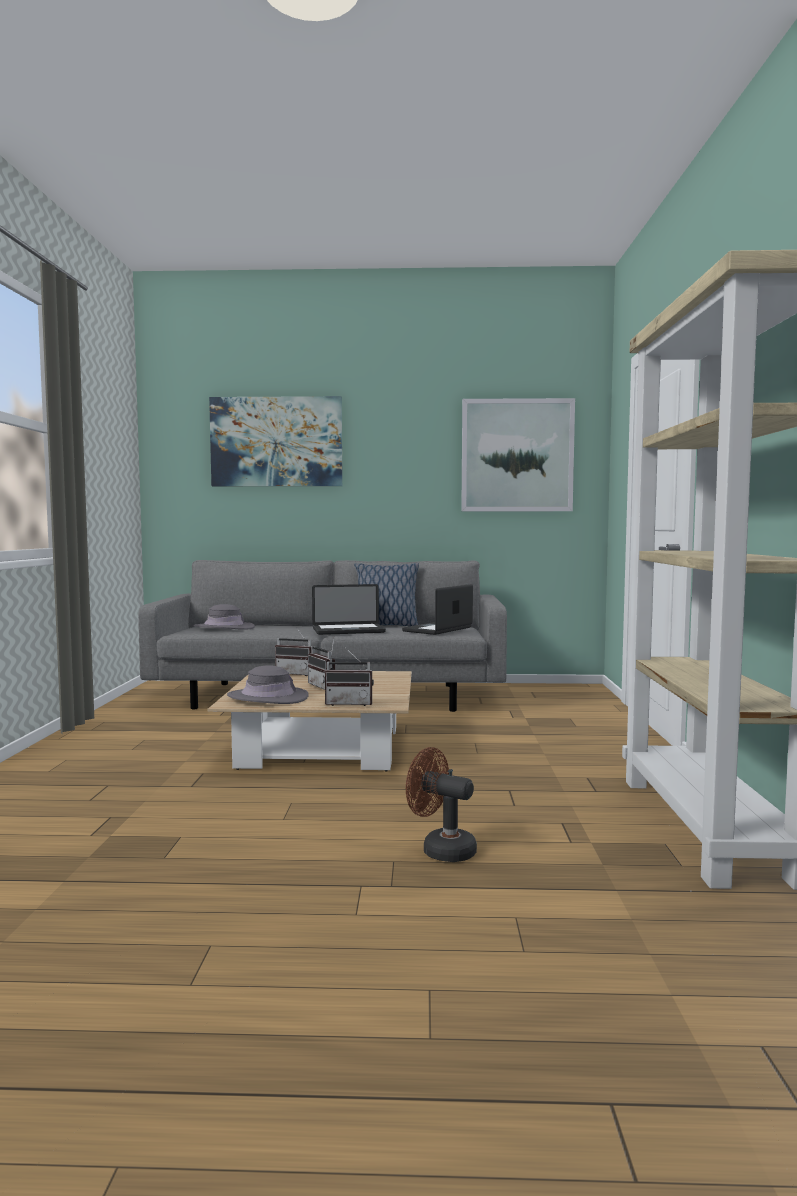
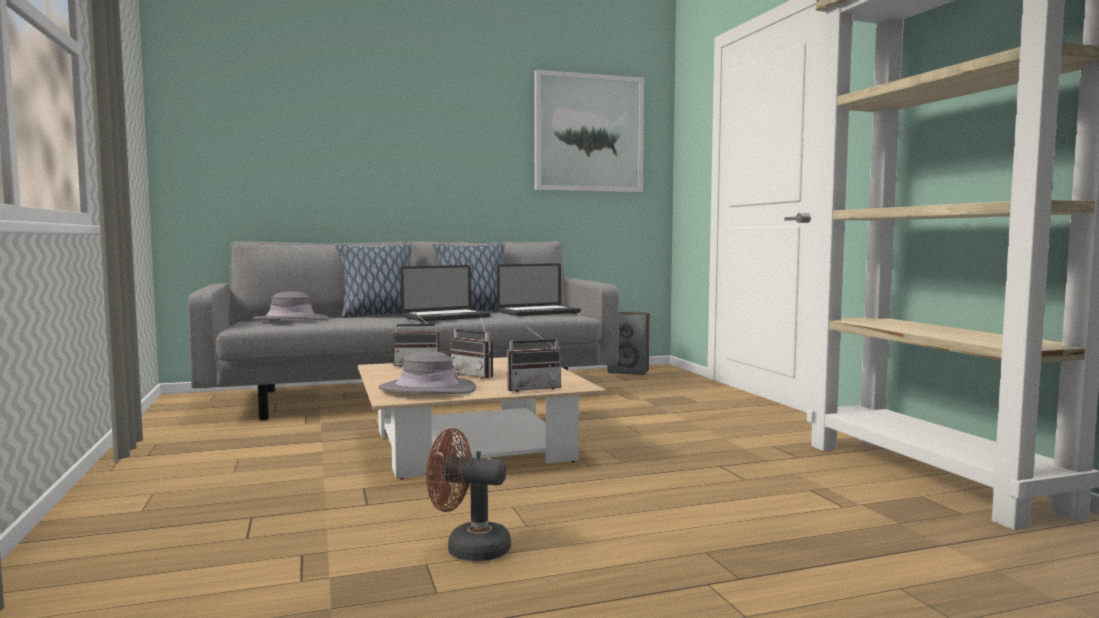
camera: 20 degrees left, 0 degrees up
(276, 442) = (327, 104): picture -> none
(302, 626) = (378, 316): none -> pillow
(438, 629) = (539, 312): laptop -> laptop turned 135 degrees counterclockwise
(441, 849) = (736, 532): brown fan -> brown fan (468, 548)
(550, 688) = (629, 371): none -> speaker

